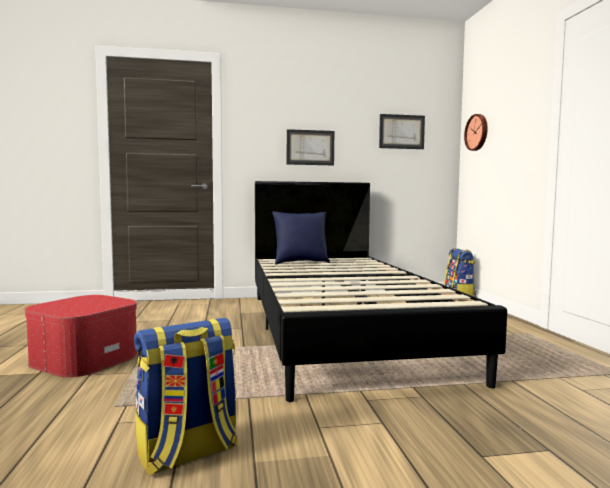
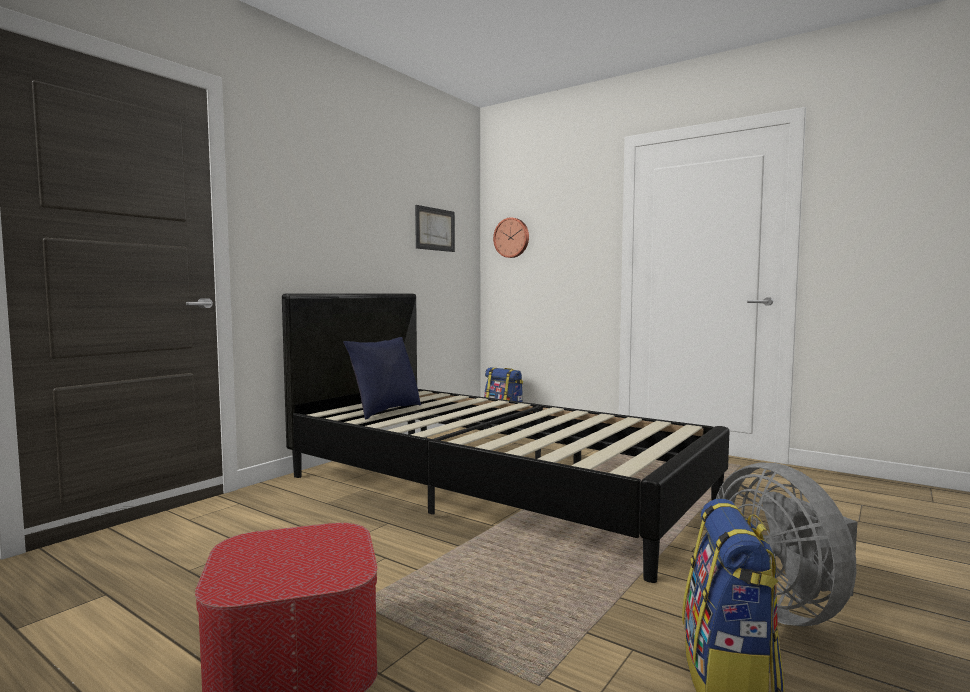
camera: 45 degrees left, 0 degrees up
(310, 147) = (345, 244): picture -> none
(327, 452) = (784, 608): none -> grey fan

